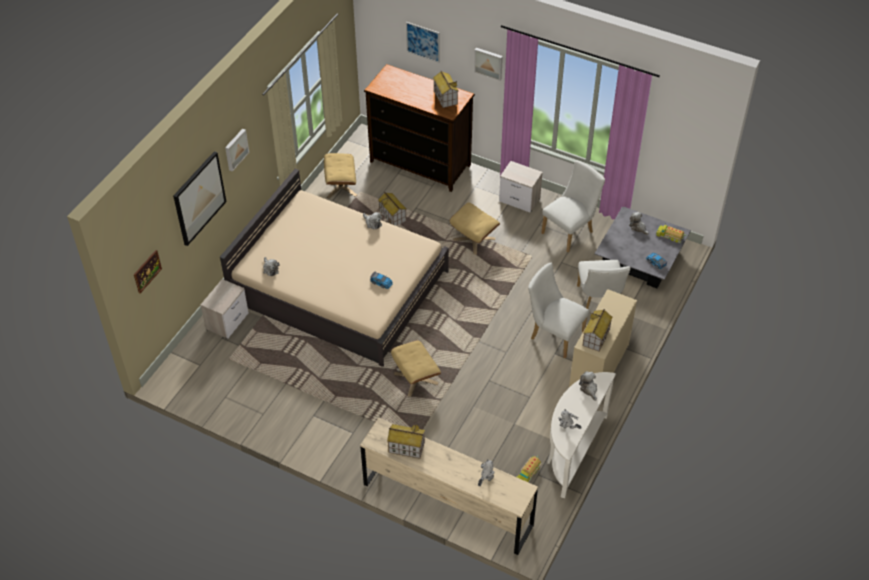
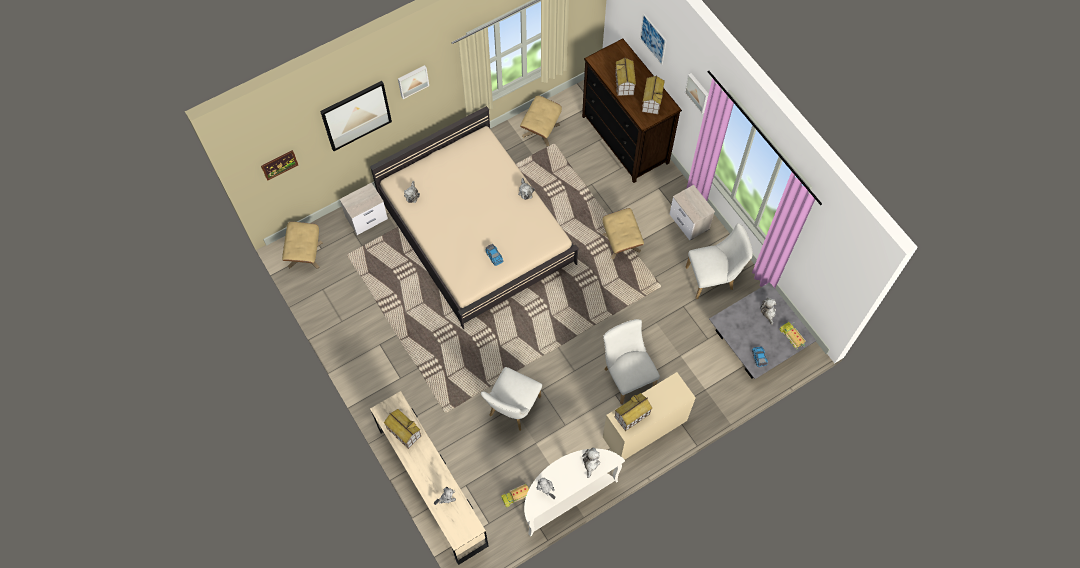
camera: 30 degrees right, 15 degrees up
(393, 216) = (566, 183): toy house -> toy house (624, 84)
(415, 378) = (482, 355): beige ottoman -> beige ottoman (305, 254)
(598, 302) = (688, 365): white chair -> white chair (512, 409)

